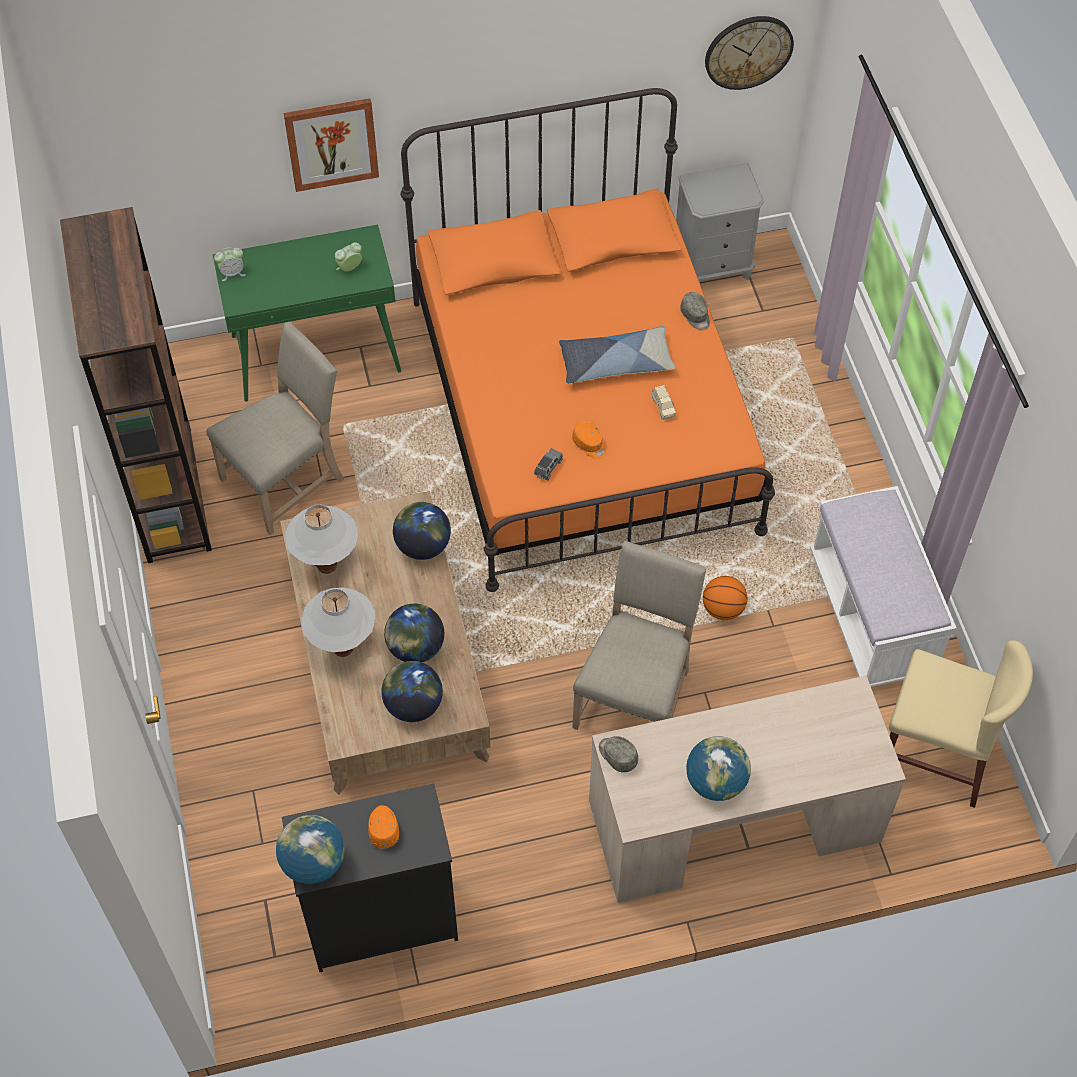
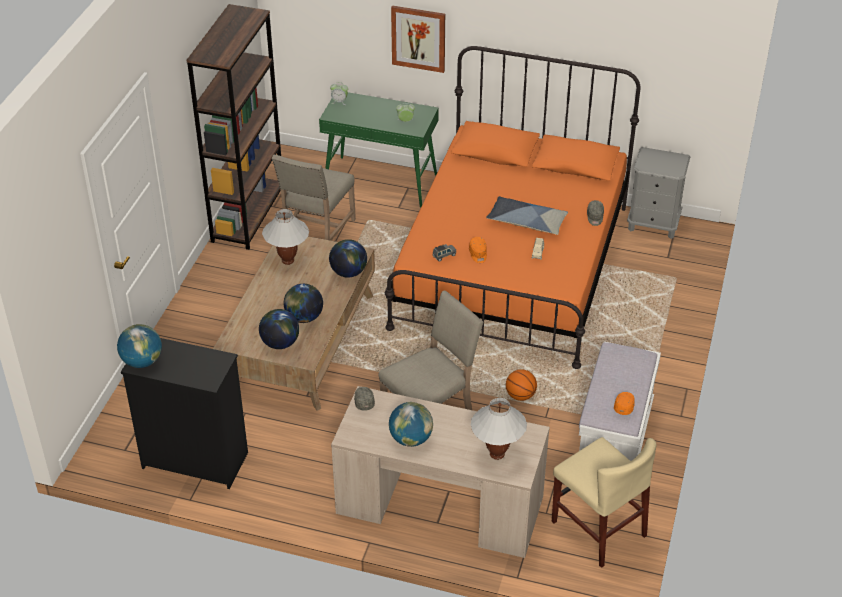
camera: 30 degrees right, 15 degrees down
(287, 479) = (316, 233): beige chair -> beige chair turned 120 degrees clockwise
(343, 649) = (264, 301): white table lamp -> white table lamp (496, 454)
(383, 828) = (192, 362): orange cap -> orange cap (624, 406)
(748, 51) = (694, 66): wall clock -> none

